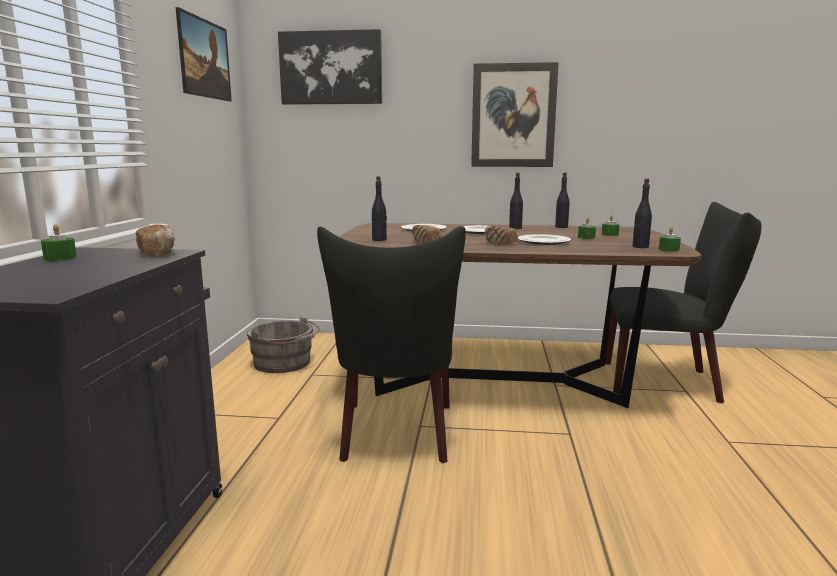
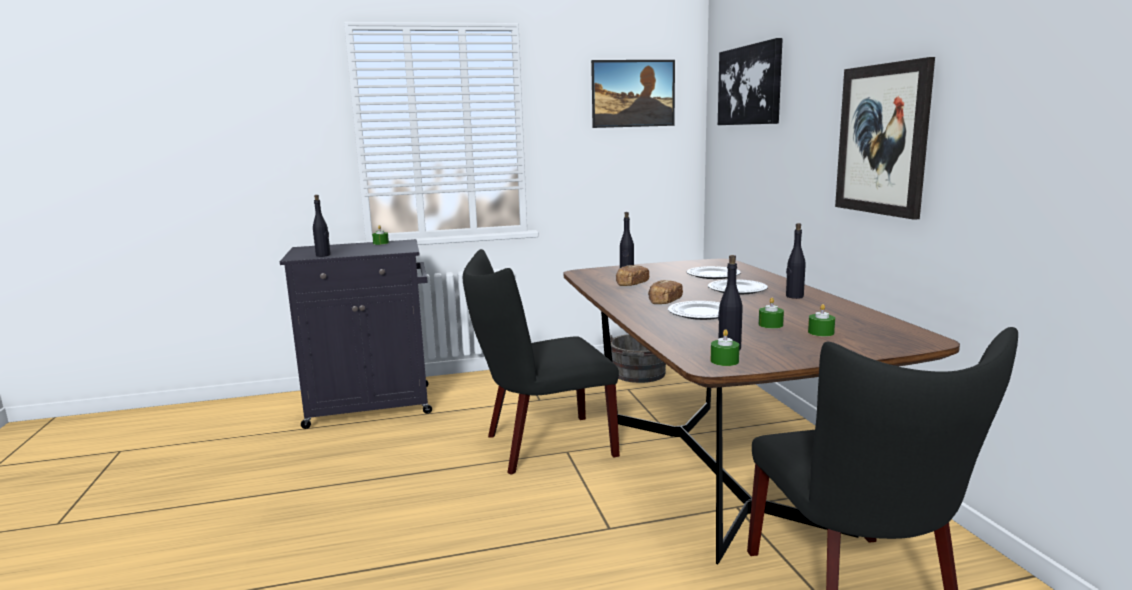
camera: 70 degrees right, 0 degrees up
(157, 253) = (401, 249): bread -> none
(561, 227) = (851, 310): black bottle -> black bottle (323, 255)

